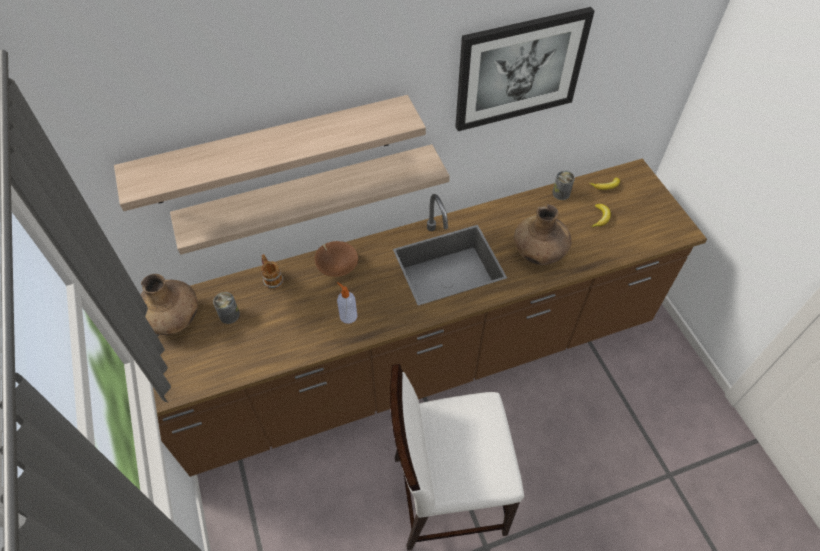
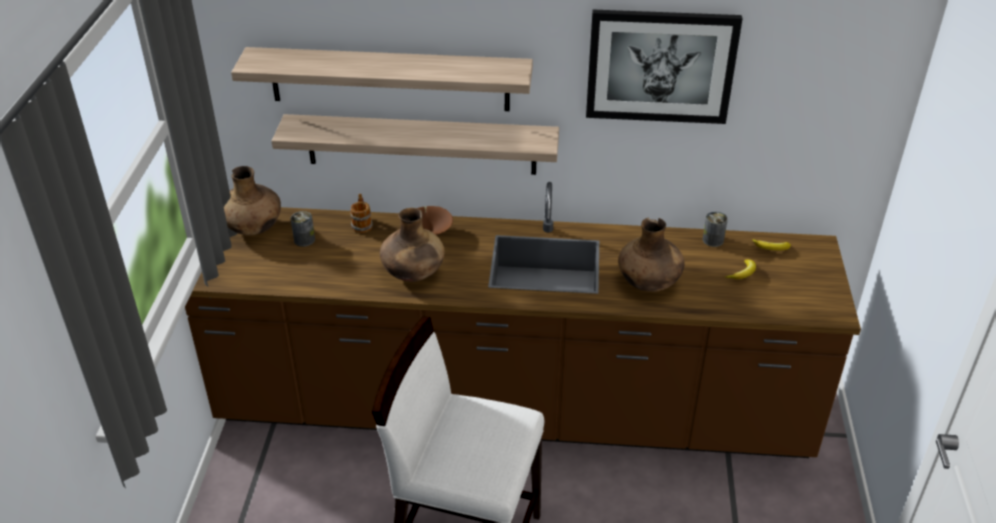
camera: 25 degrees right, 15 degrees down
(348, 315) = (413, 274): soap dispenser -> brown vase

